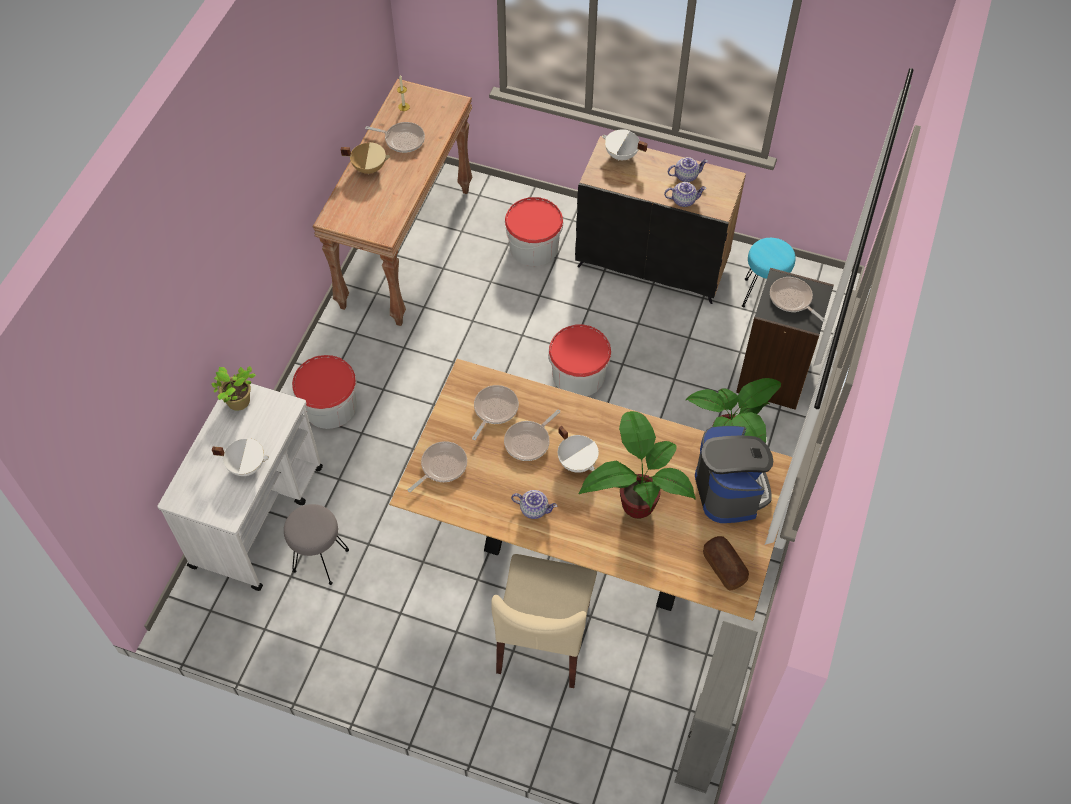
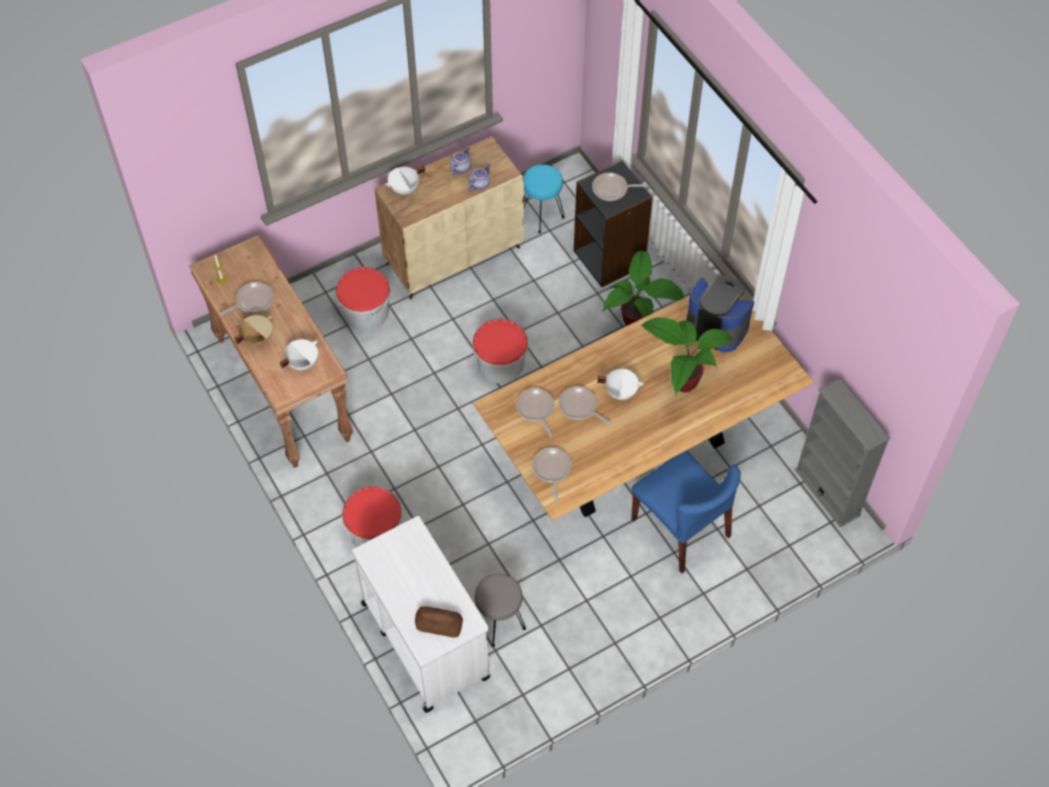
camera: 50 degrees left, 0 degrees up
(239, 403) = (380, 558): potted plant -> none
(247, 465) = (439, 586): white cooking pot -> white cooking pot (302, 362)
(529, 441) = (579, 407): frying pan -> frying pan turned 135 degrees clockwise
(534, 509) = (633, 440): teapot -> none
(544, 639) = (681, 528): beige chair -> blue chair
(653, 264) = (454, 255): black cabinet -> beige cabinet
(724, 567) = (767, 370): bread -> bread (439, 626)

